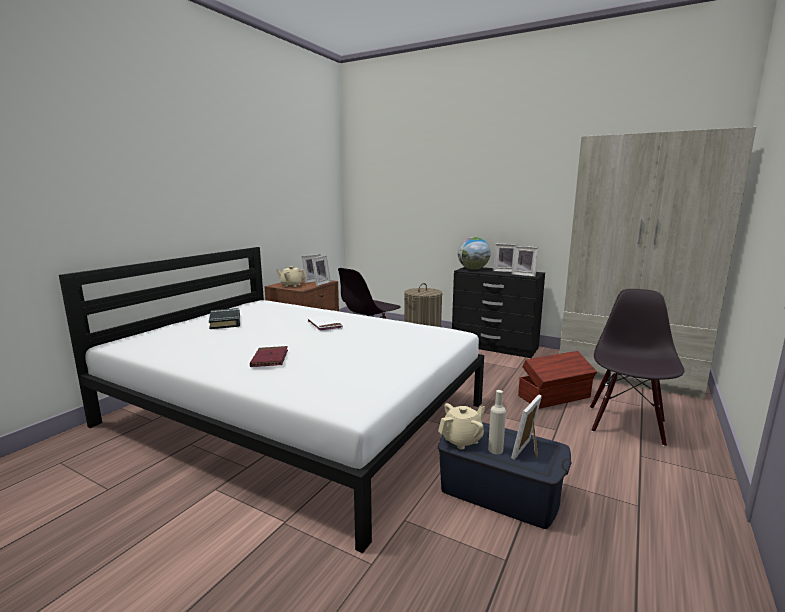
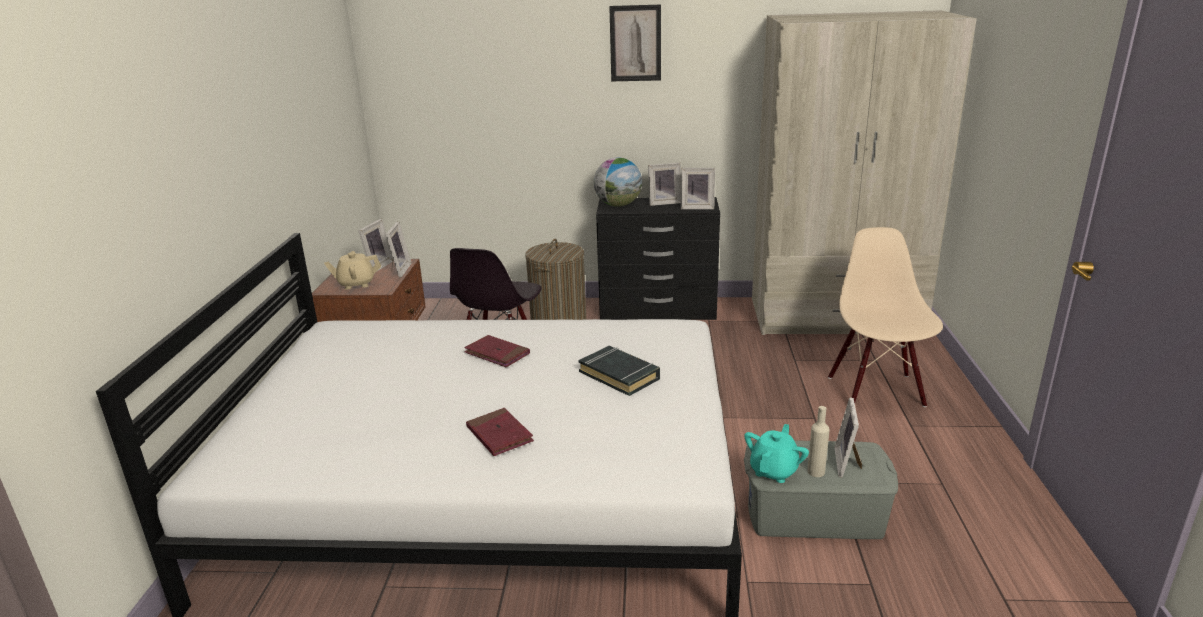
camera: 25 degrees left, 10 degrees up
(225, 322) = (332, 384): black book -> black book (619, 375)
(324, 325) = (497, 354): white book -> red book
(462, 440) = (774, 471): beige teapot -> turquoise teapot
(497, 164) = (635, 43): none -> picture
(500, 492) = (814, 514): blue storage box -> grey storage box
(555, 397) = (783, 372): brown storage box -> none
(626, 425) = (877, 391): black chair -> beige chair

